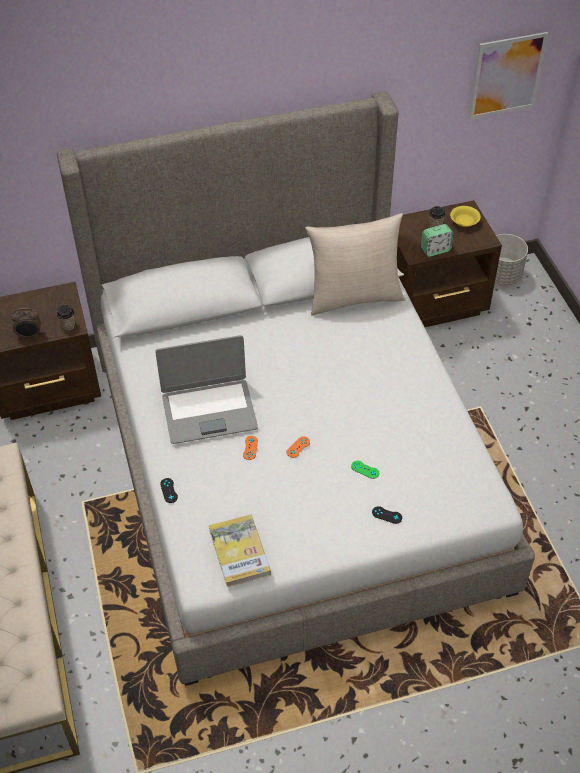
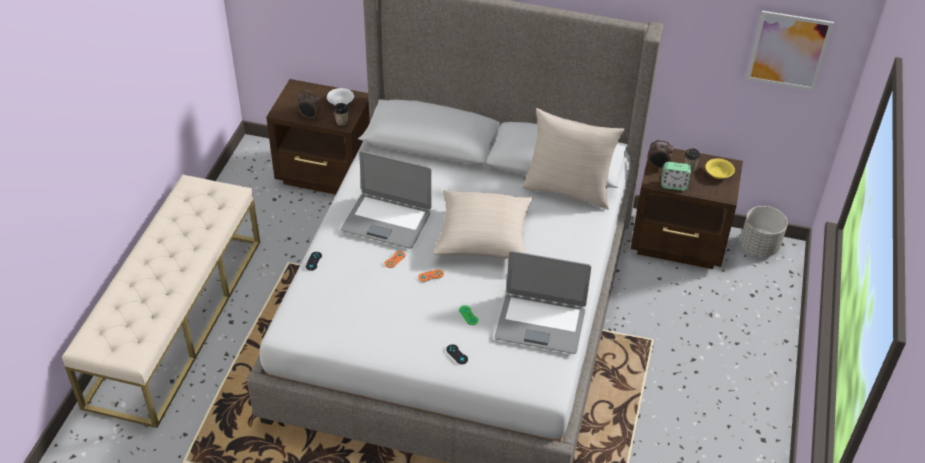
camera: 30 degrees right, 5 degrees down
(49, 305) = (340, 102): none -> white bowl
(239, 552) = (326, 325): book -> none
(315, 383) = (483, 237): none -> beige pillow
(407, 238) = (658, 166): none -> alarm clock
(435, 443) = (540, 323): none -> laptop

